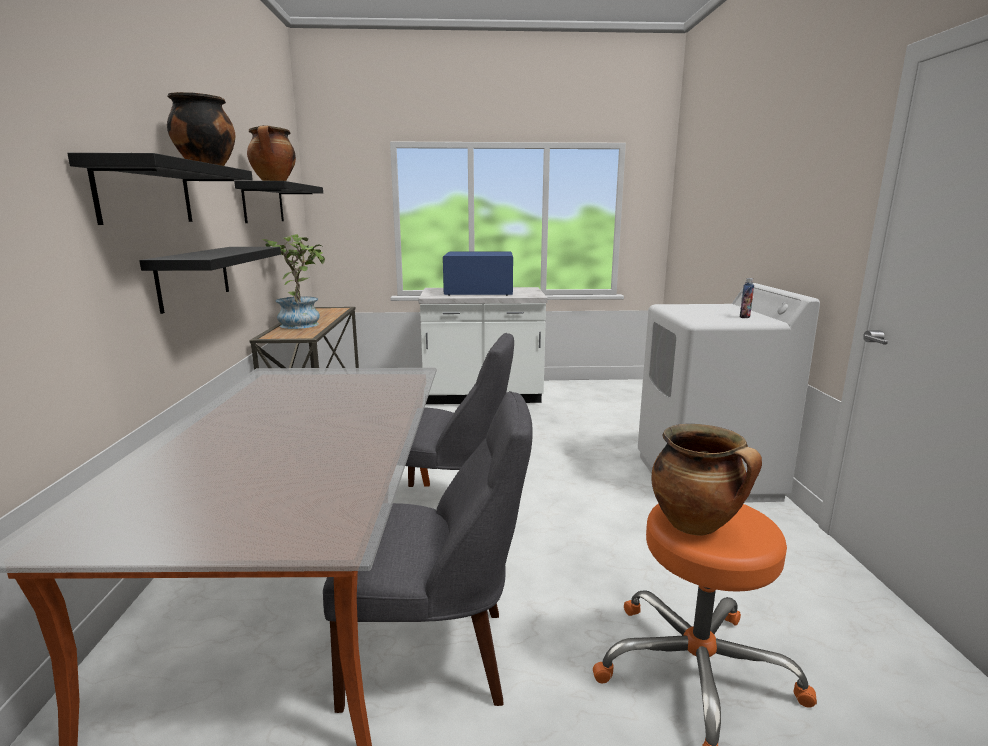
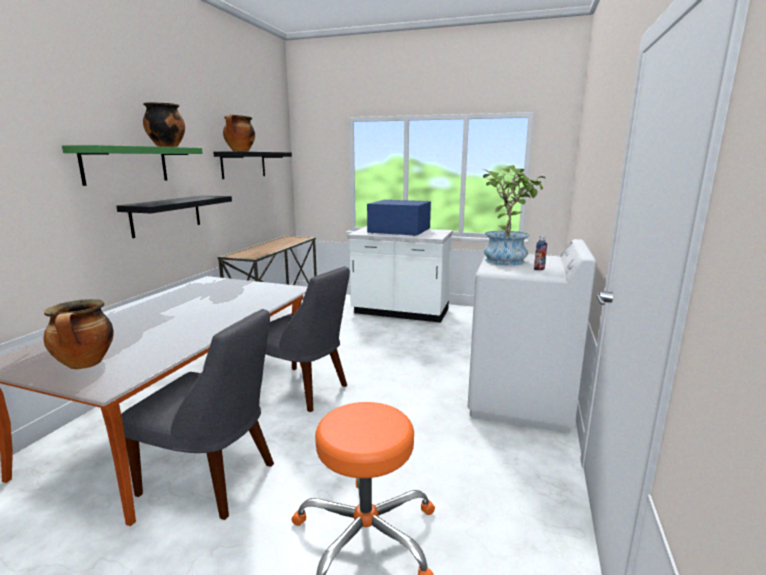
camera: 20 degrees right, 0 degrees up
(146, 193) = (126, 165): black shelf -> green shelf
(302, 323) = (264, 247): potted plant -> potted plant (506, 259)
(696, 525) = (348, 424): cooking pot -> cooking pot (85, 364)

